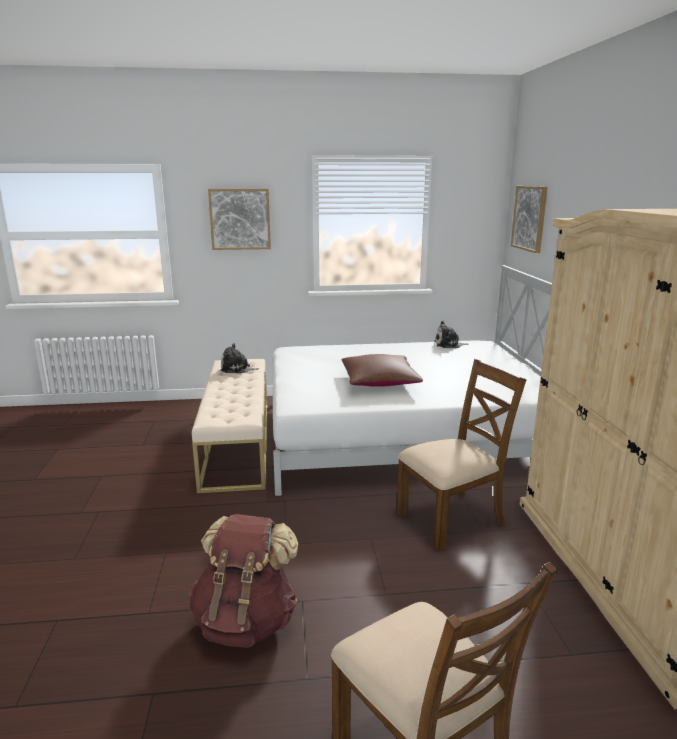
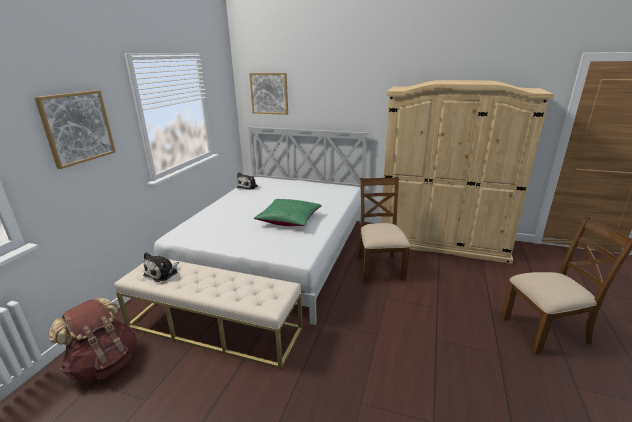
camera: 65 degrees left, 5 degrees up
(246, 621) = (450, 369): brown backpack -> brown backpack (104, 363)
(379, 382) = (289, 220): brown pillow -> green pillow

